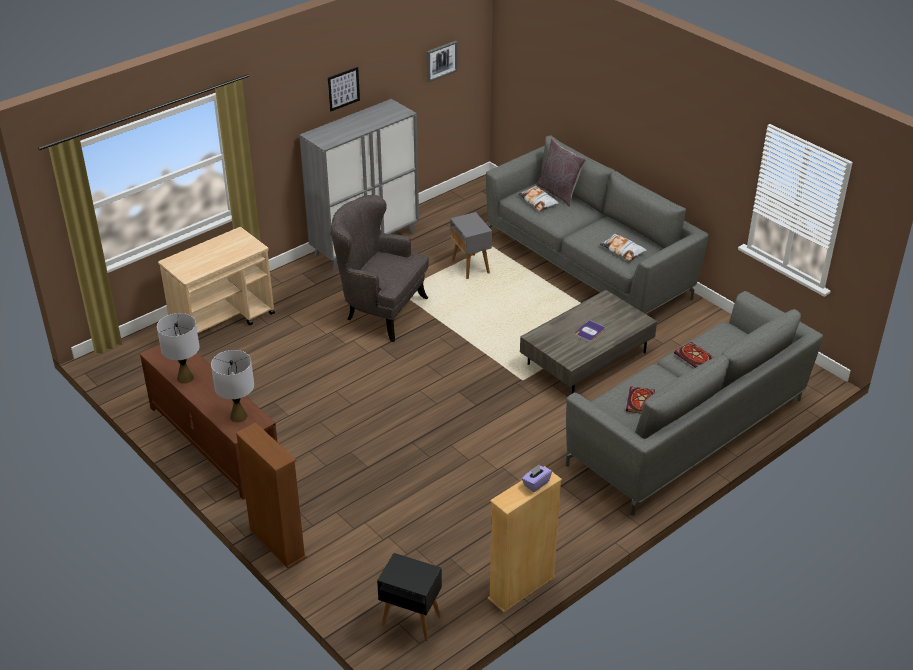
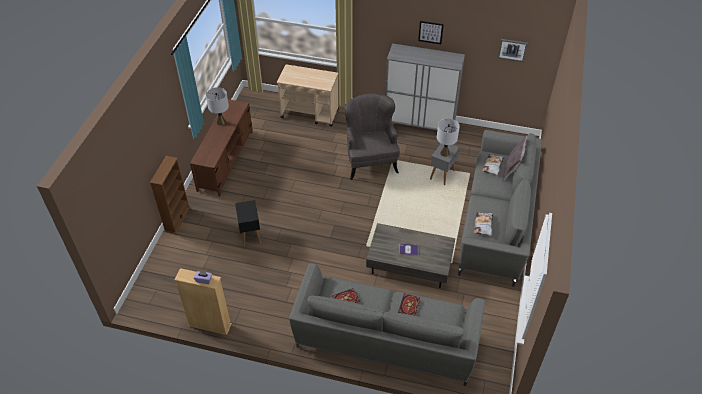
camera: 55 degrees right, 10 degrees up
(238, 416) = (208, 154): grey table lamp -> grey table lamp (445, 153)
(410, 620) = (160, 293): black side table -> black side table (250, 234)

